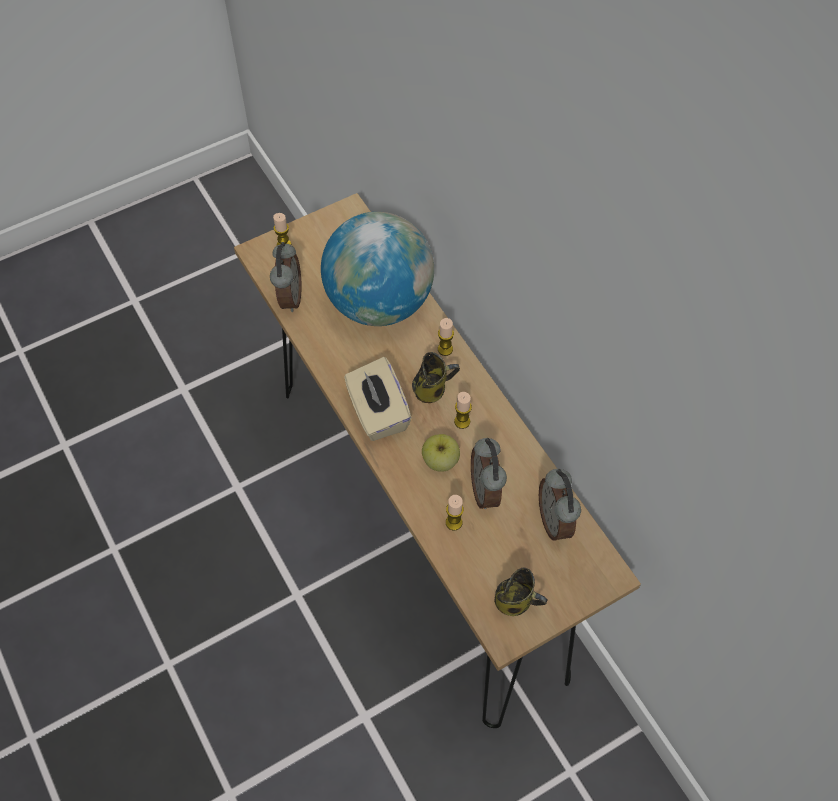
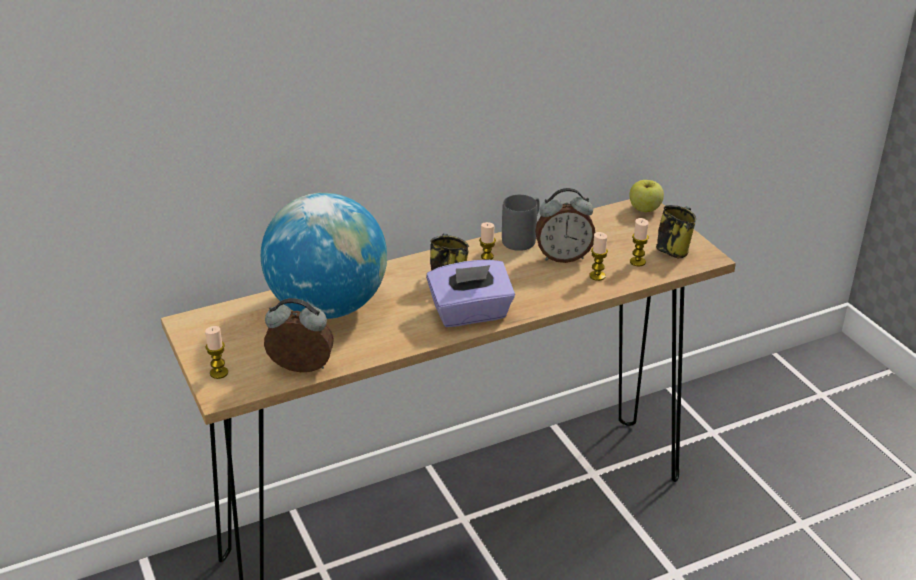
camera: 85 degrees left, 25 degrees down
(377, 413) = (470, 314): beige tissue box -> purple tissue box
(440, 461) = (530, 279): apple -> apple (645, 209)
(445, 349) = (399, 270): candle -> candle (637, 262)
(518, 452) = (523, 238): none -> grey mug
(555, 520) = (594, 225): alarm clock -> none

